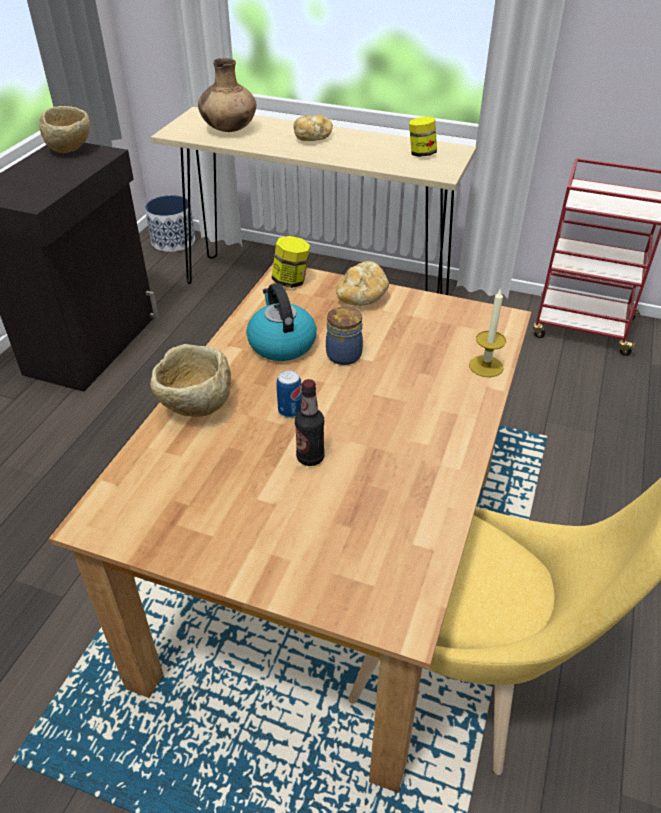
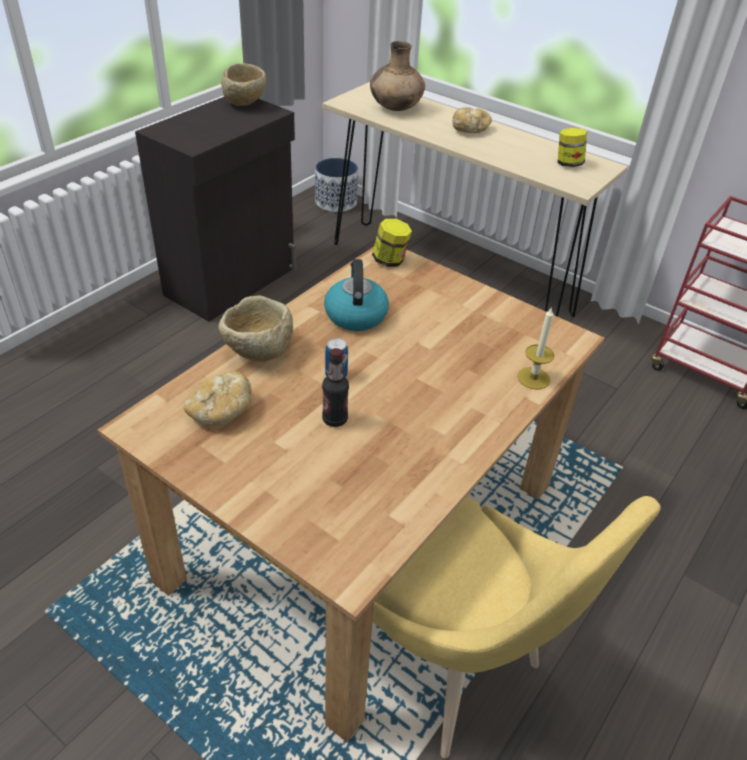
camera: 15 degrees right, 0 degrees up
(345, 354) = (407, 337): jar -> none
(362, 297) = (447, 289): bread -> bread (220, 412)

